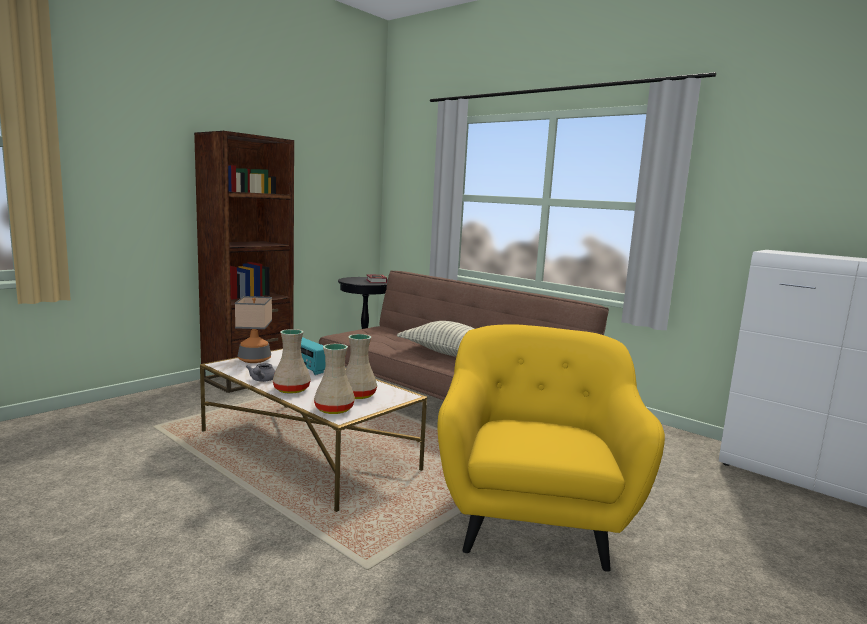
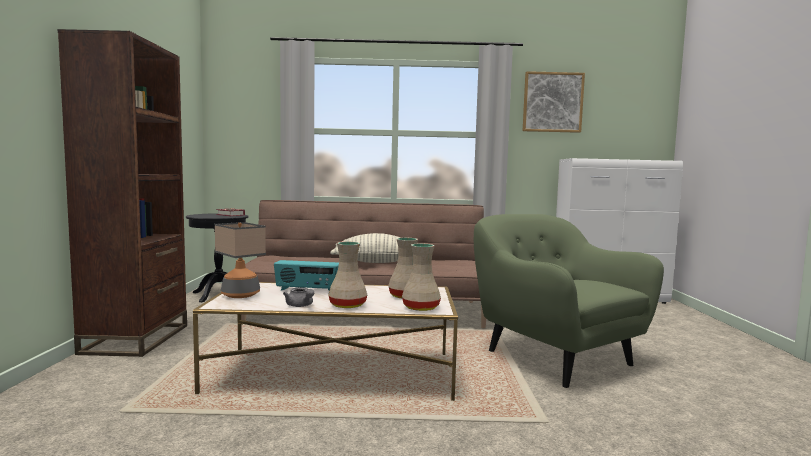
camera: 40 degrees left, 5 degrees down
(532, 518) = (554, 356): yellow armchair -> green armchair
(768, 159) = (552, 102): none -> picture

